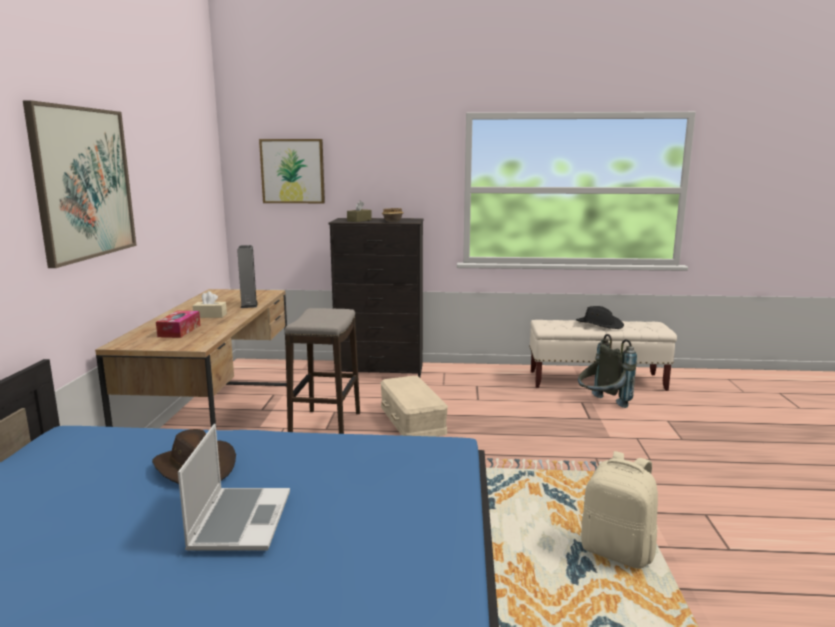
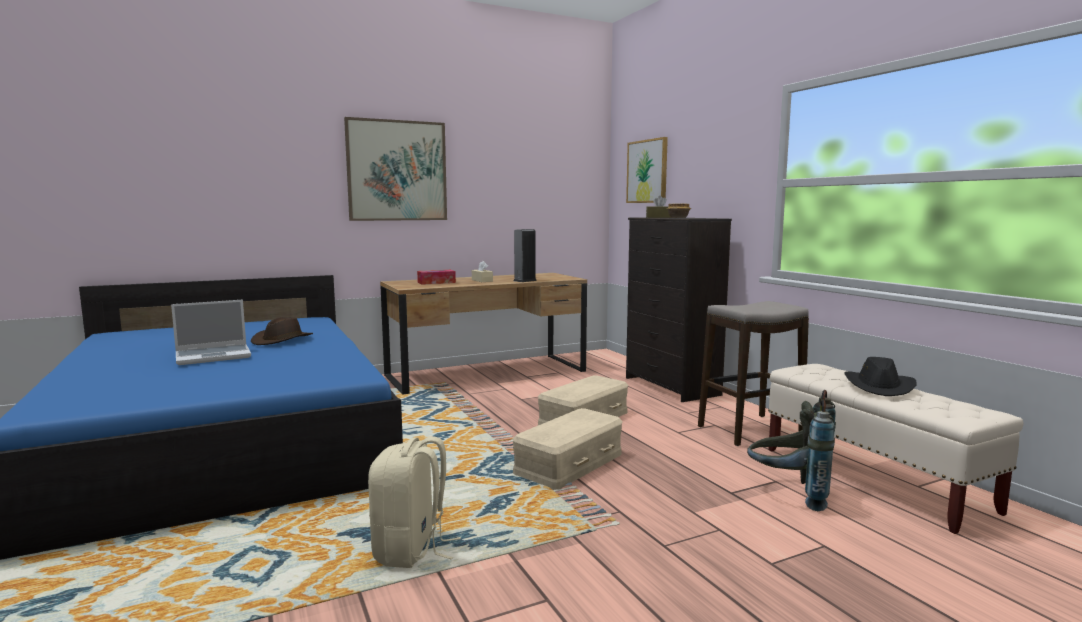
camera: 60 degrees right, 5 degrees down
(326, 427) = (524, 398): stool -> stool (750, 430)
(502, 450) = (570, 464): none -> beige storage box

